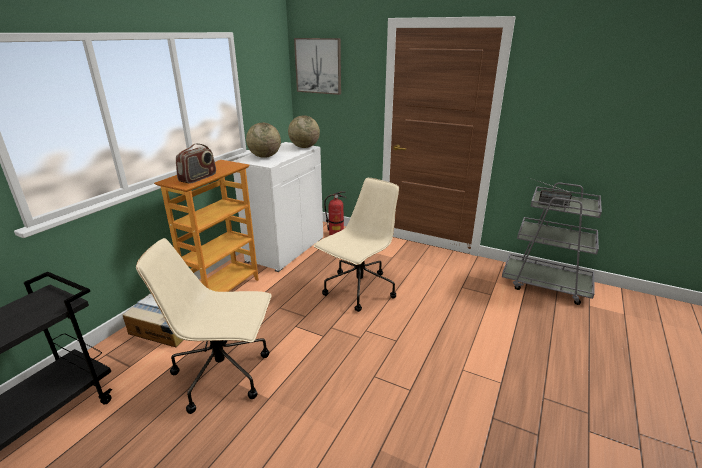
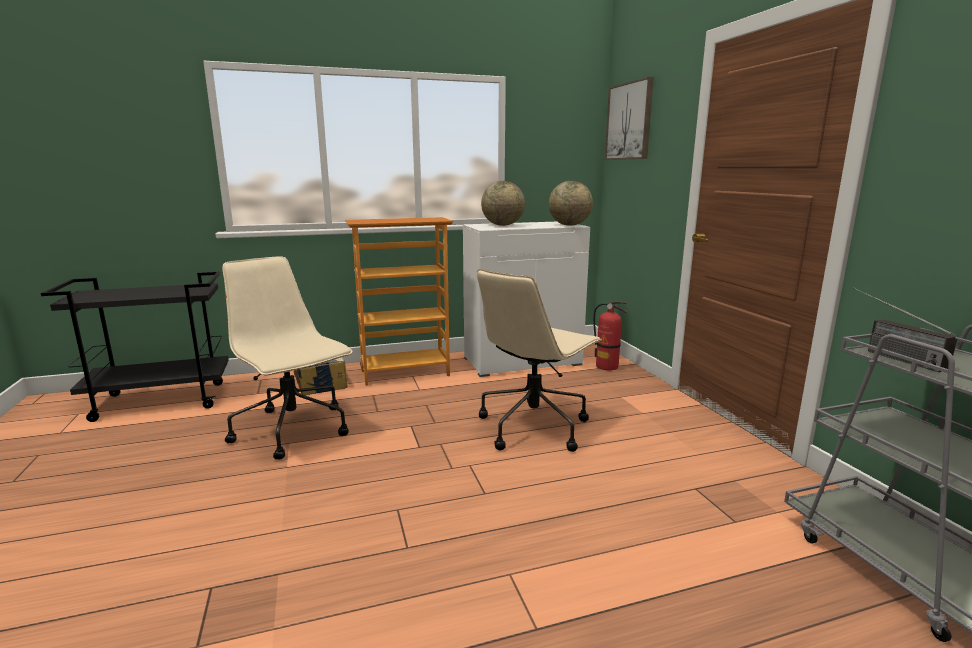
camera: 45 degrees right, 10 degrees down
(198, 178) = (381, 221): radio -> none
(359, 290) = (534, 426): beige office chair -> beige office chair turned 135 degrees clockwise

